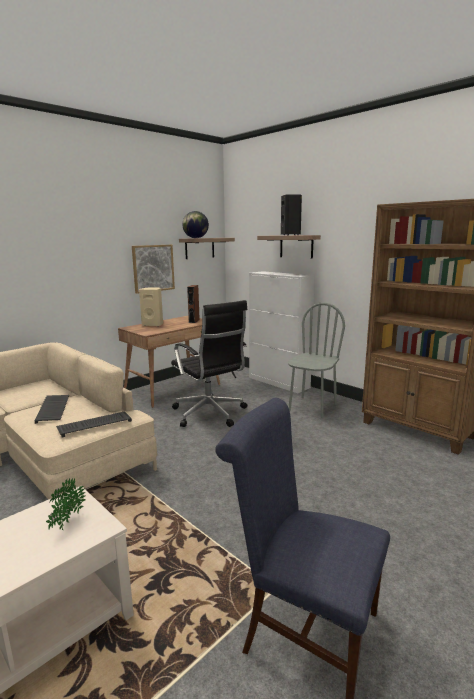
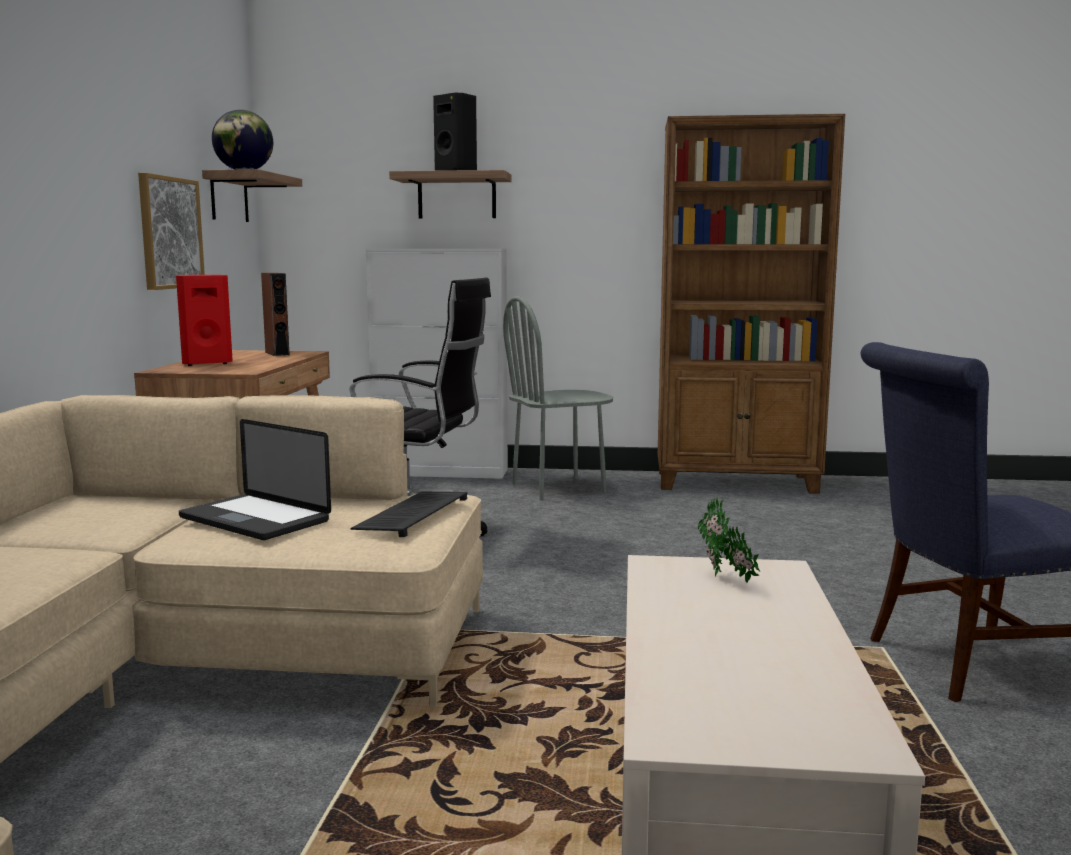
camera: 40 degrees left, 5 degrees down
(54, 409) = (254, 519): keyboard -> laptop
(153, 325) = (206, 363): beige speaker -> red speaker
(312, 407) = (558, 488): grey chair -> grey chair turned 105 degrees counterclockwise

